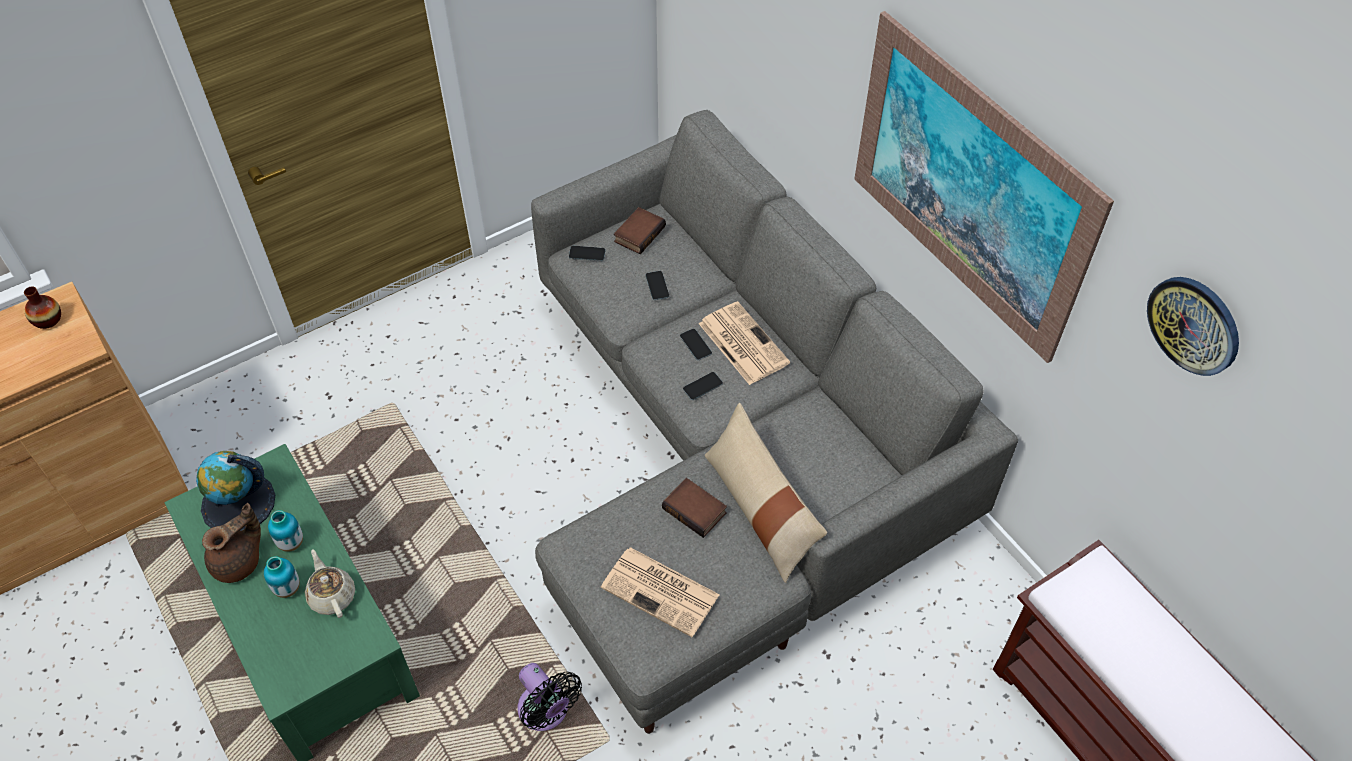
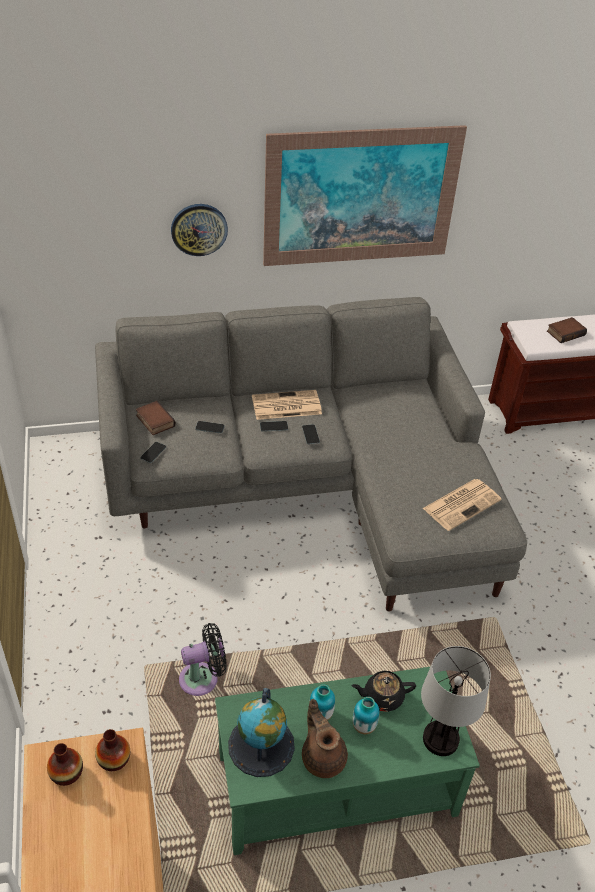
camera: 70 degrees left, 10 degrees down
(68, 345) = (114, 759): none -> vase
(291, 671) = (441, 740): none -> table lamp
(332, 595) = (382, 697): beige teapot -> black teapot
(546, 712) = (464, 646): black fan -> black fan (203, 678)
(696, 510) = (407, 469): book -> book (565, 332)
(760, 510) = (419, 442): beige pillow -> none
(1194, 324) = (527, 153): wall clock -> wall clock (199, 229)

